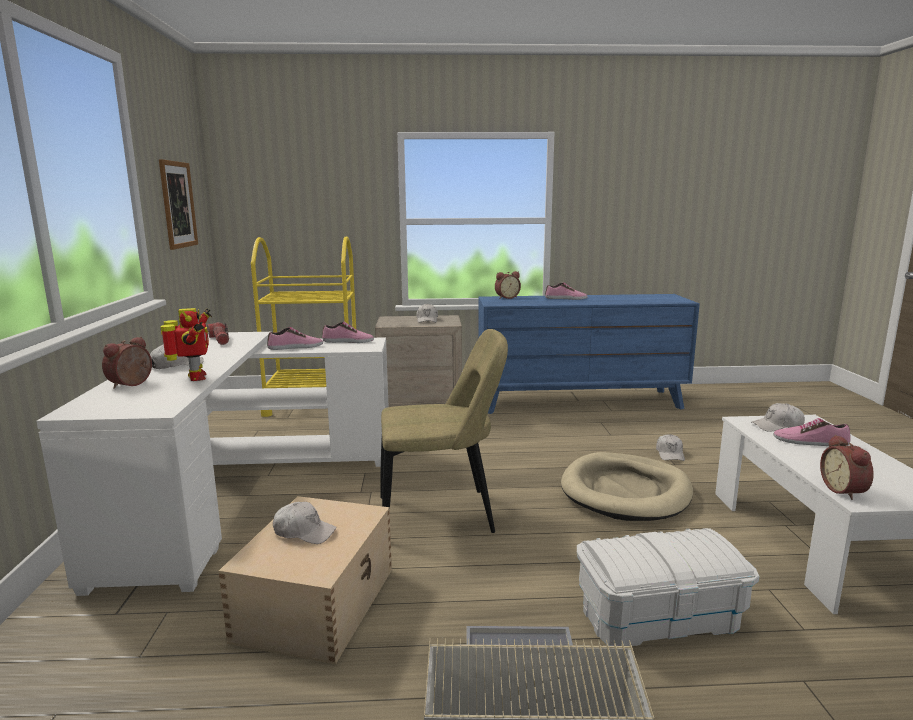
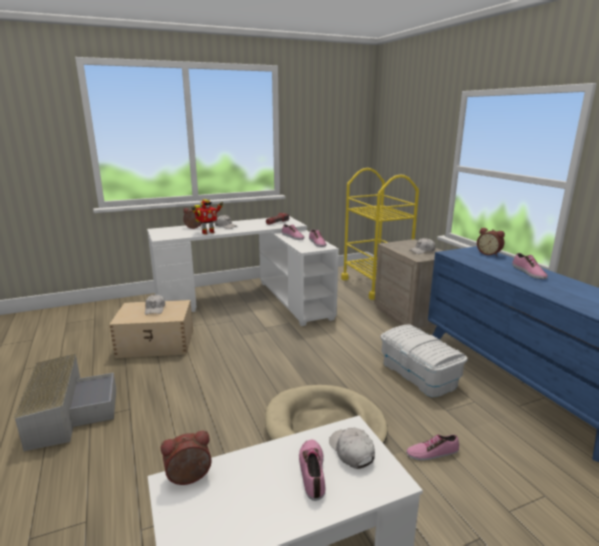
camera: 70 degrees right, 5 degrees up
(178, 204) = (325, 144): picture -> none
(442, 514) = (249, 356): beige chair -> none
(658, 615) = (154, 451): white storage box -> white storage box (419, 374)
(670, 454) = (432, 452): white cap -> shoe

